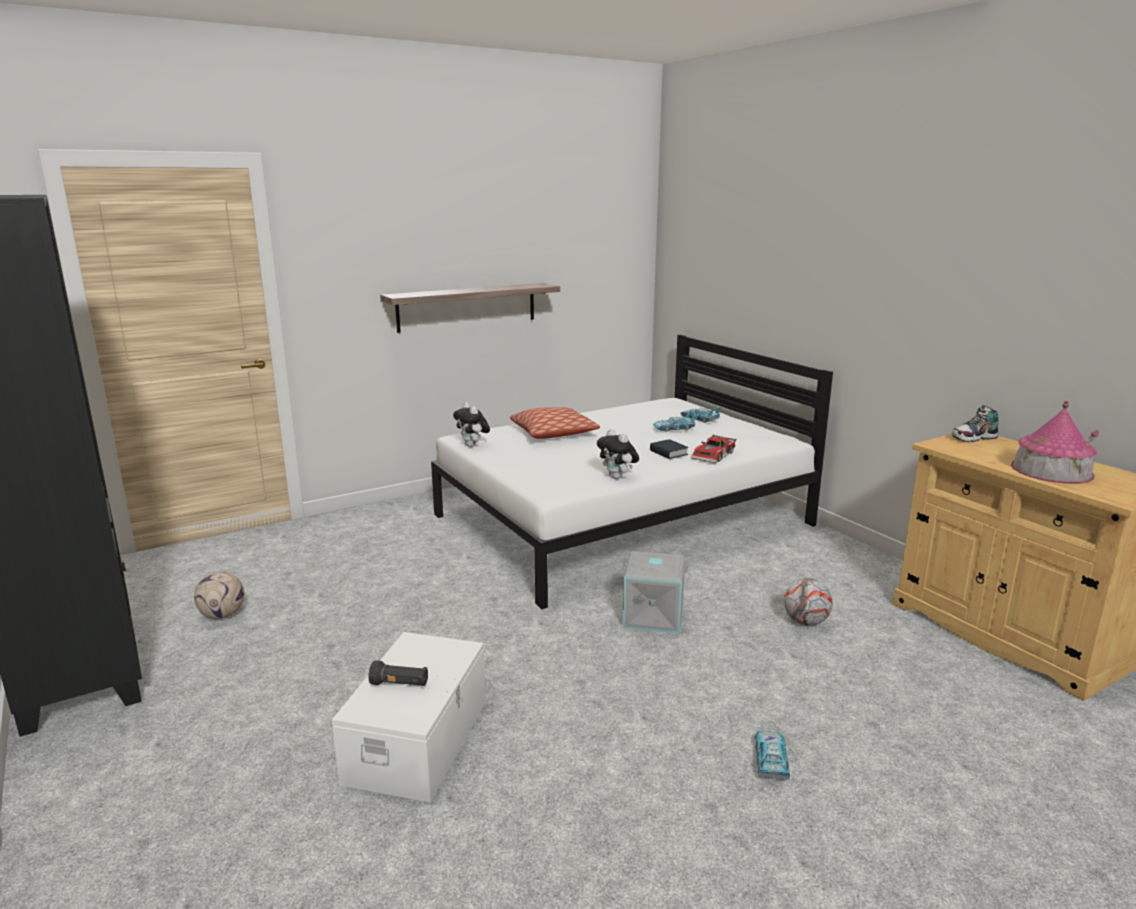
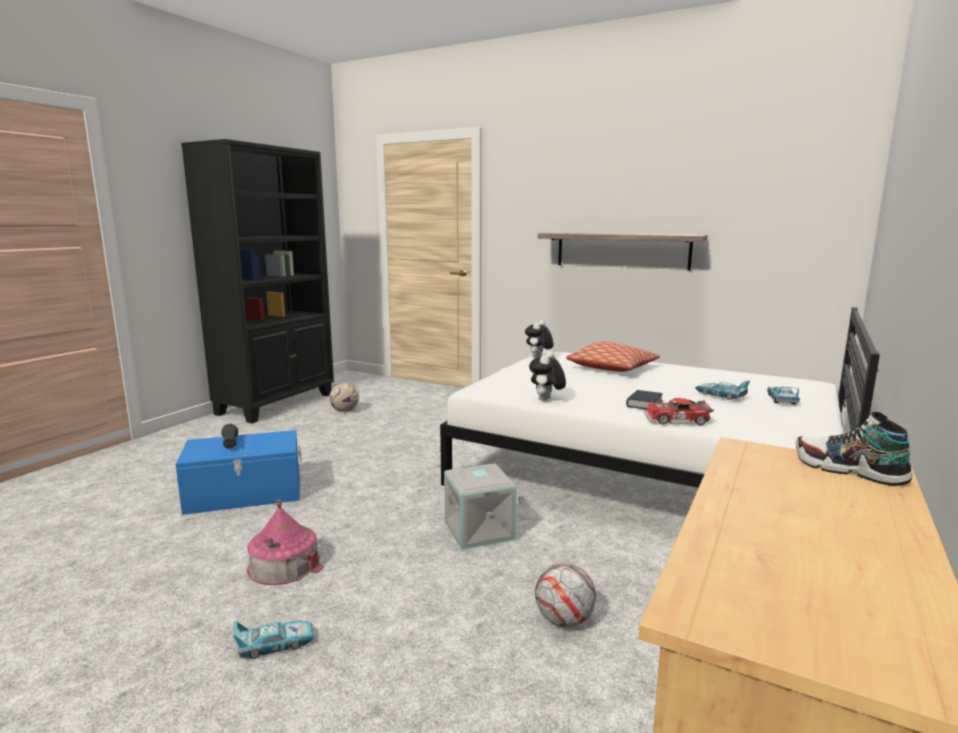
camera: 60 degrees right, 5 degrees down
(420, 740) = (245, 493): white storage box -> blue storage box
(1051, 470) = (779, 537): toy house -> toy house (284, 564)

